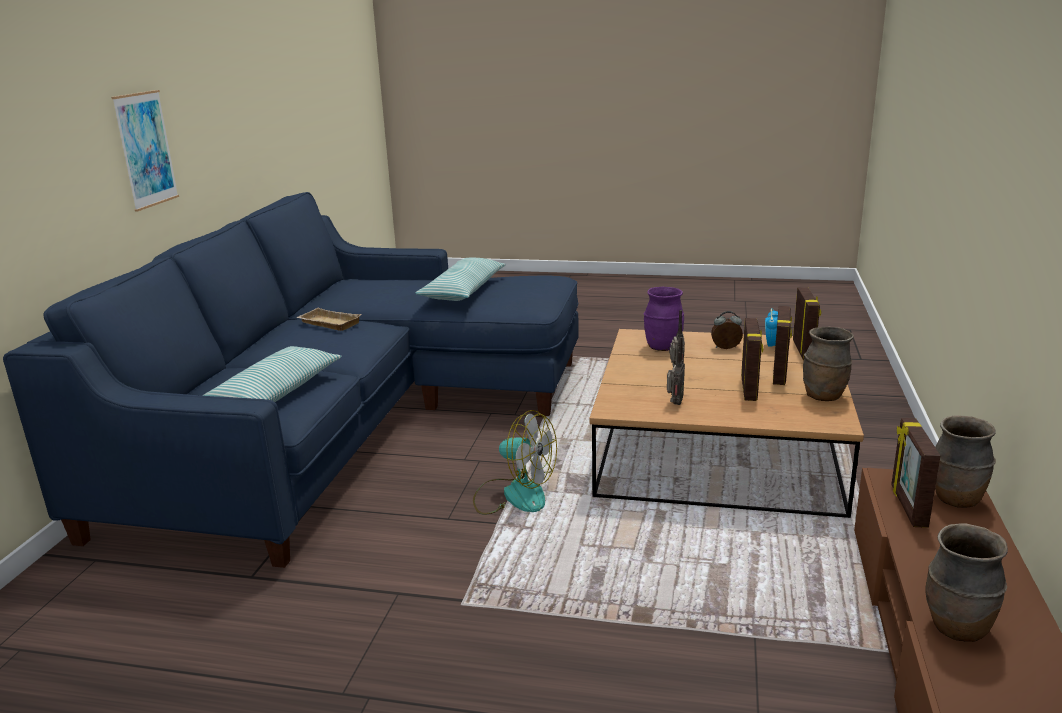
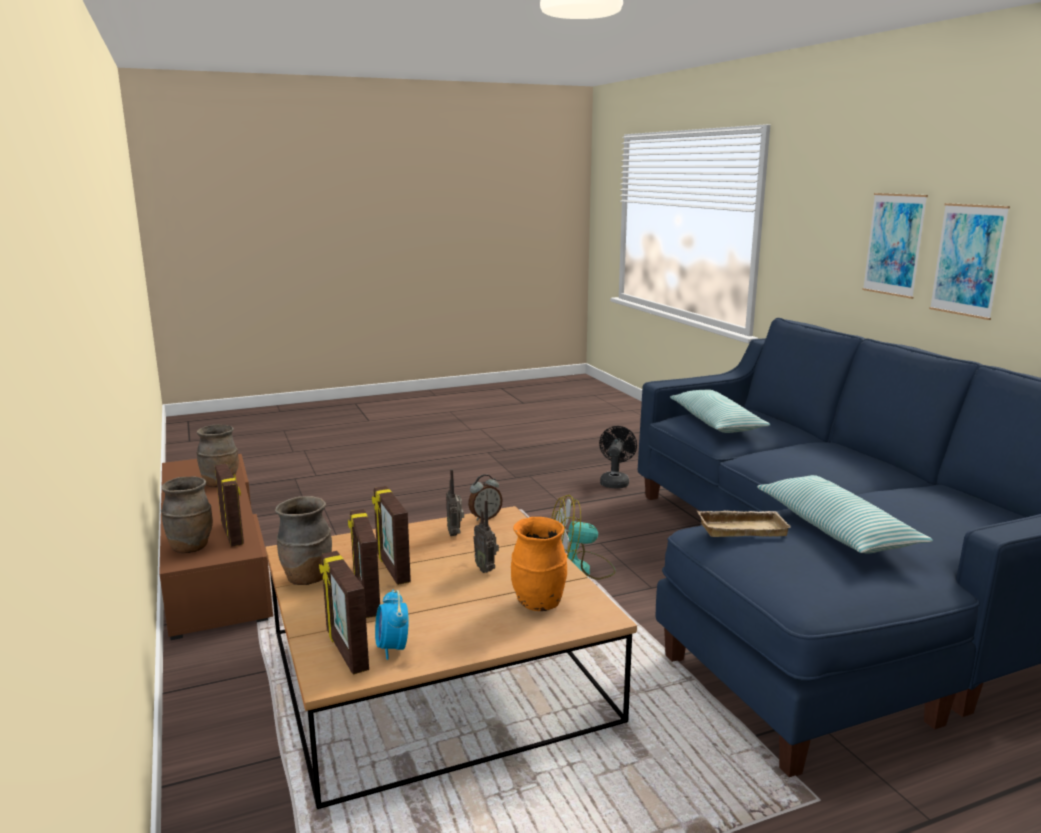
camera: 145 degrees right, 5 degrees down
(78, 158) = (894, 244): none -> picture
(260, 616) = (615, 482): none -> black fan
(328, 324) = (847, 468): beige tray -> beige tray (742, 528)
(662, 347) = (539, 604): purple vase -> orange vase
(726, 348) = (456, 625): alarm clock -> alarm clock (485, 517)

